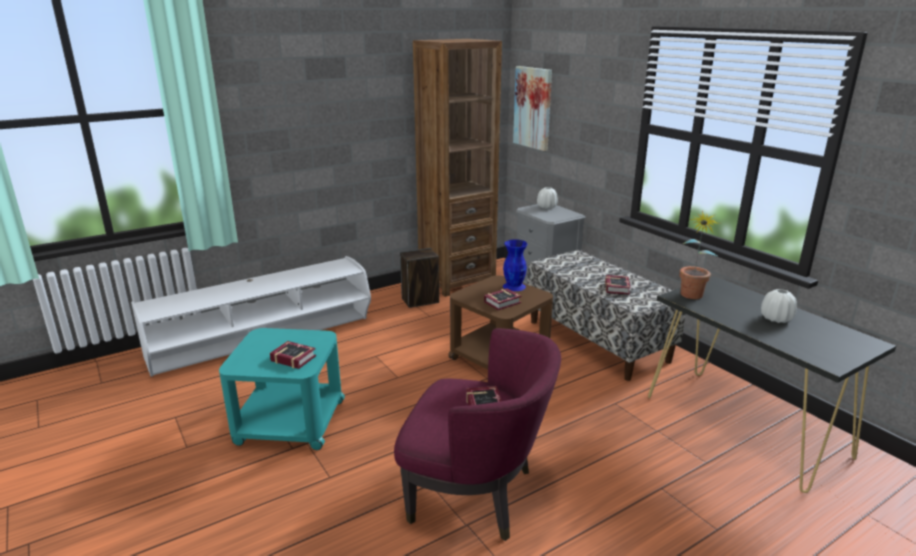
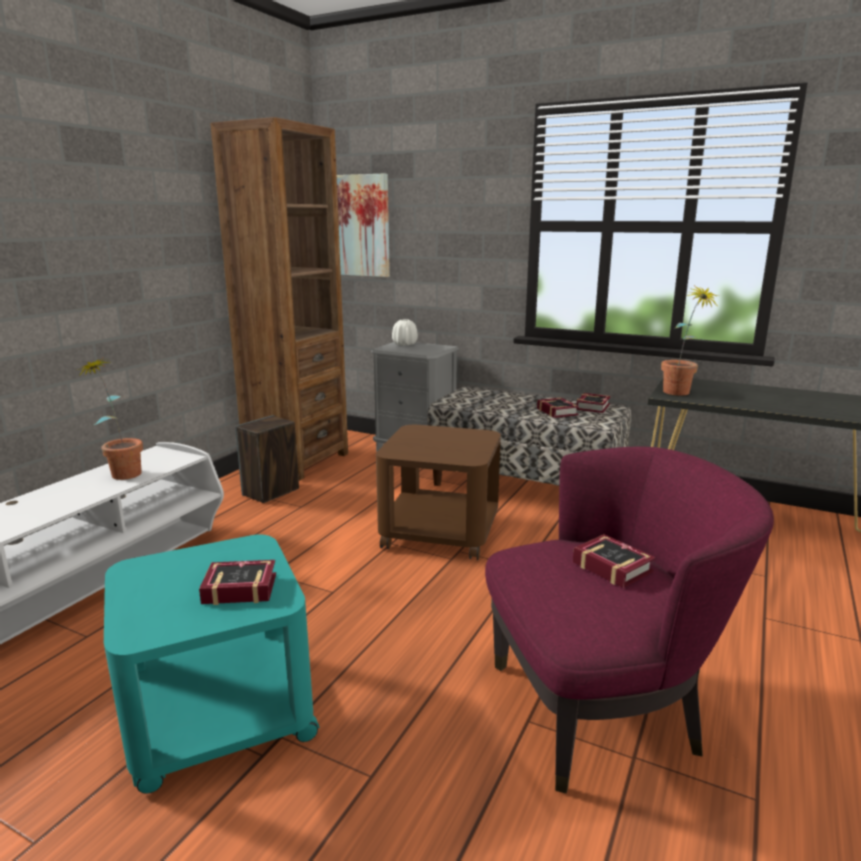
camera: 30 degrees left, 5 degrees down
(312, 273) = (121, 472): none -> potted plant
(504, 302) = (455, 449): book -> book (594, 406)
(514, 286) = (443, 431): blue vase -> none
(776, 318) = (778, 397): white vase -> none

